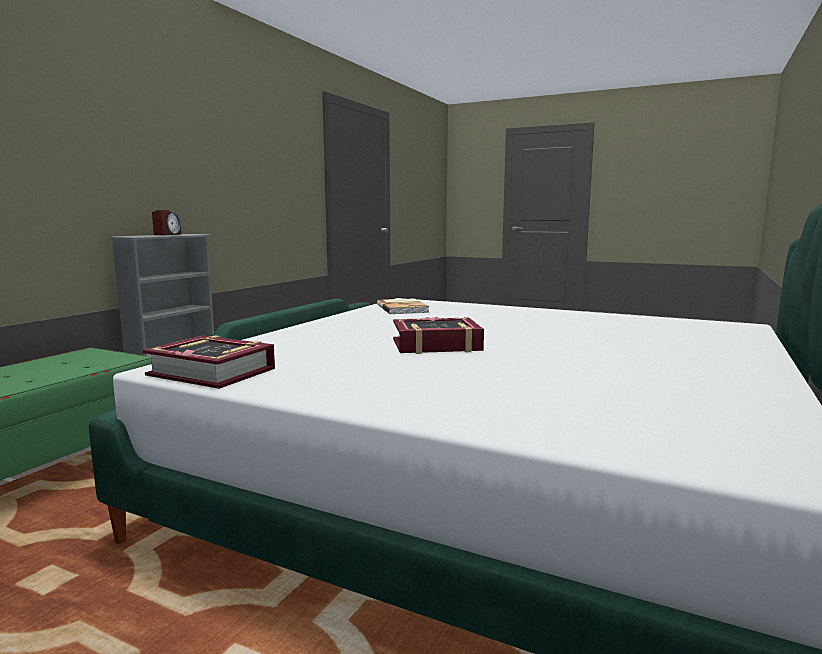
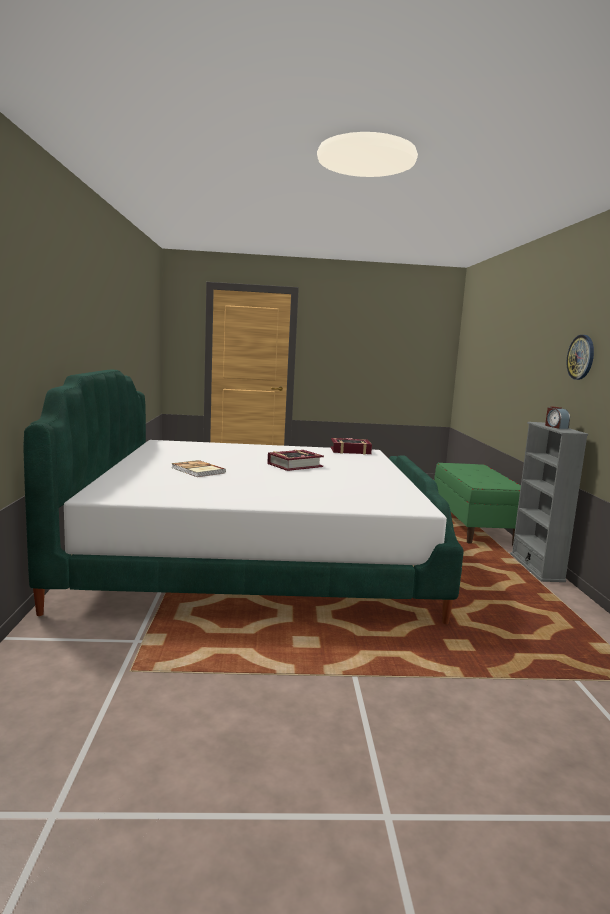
camera: 150 degrees right, 0 degrees up
(136, 146) = (581, 357): none -> wall clock
(403, 308) = (387, 495): book -> book (197, 470)

